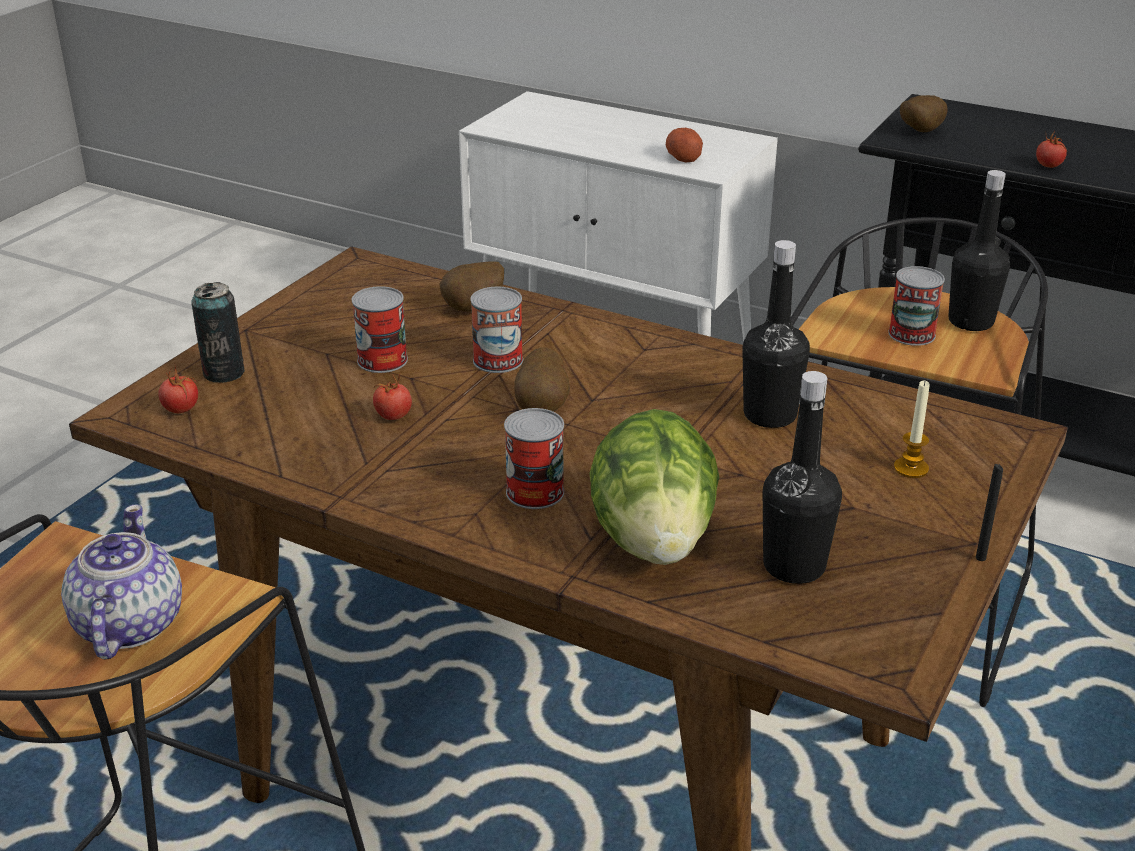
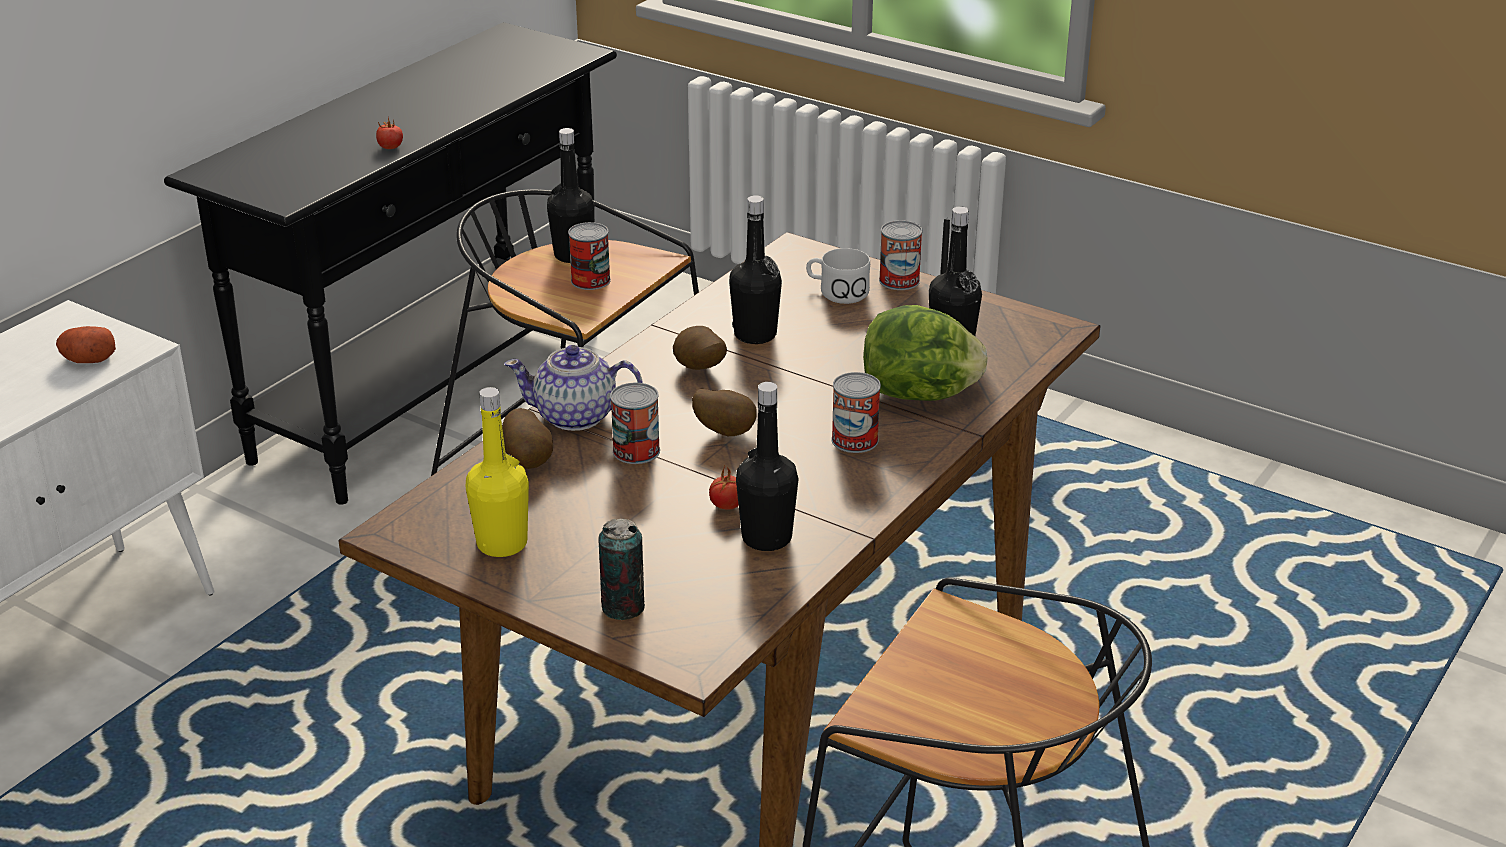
camera: 85 degrees left, 0 degrees up
(127, 626) = (982, 665): teapot -> teapot (576, 416)
(181, 409) = (693, 628): tomato -> none
(331, 442) = (766, 538): none -> black bottle
(335, 310) = (502, 544): none -> yellow bottle
(382, 360) = (620, 513): can -> can (899, 280)
(911, 468) = (836, 292): candle -> white mug
(918, 131) = (275, 187): potato -> potato (699, 370)

